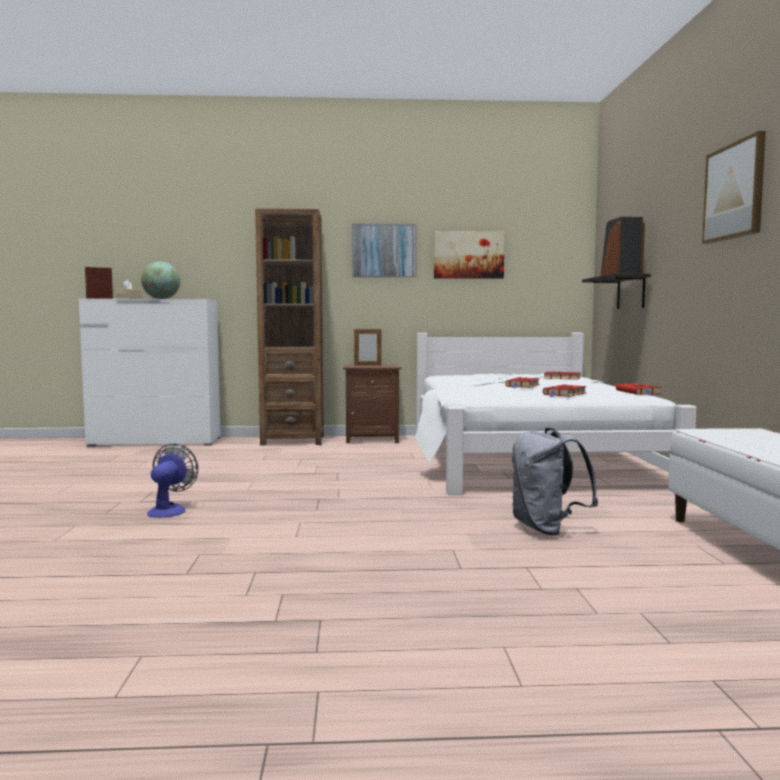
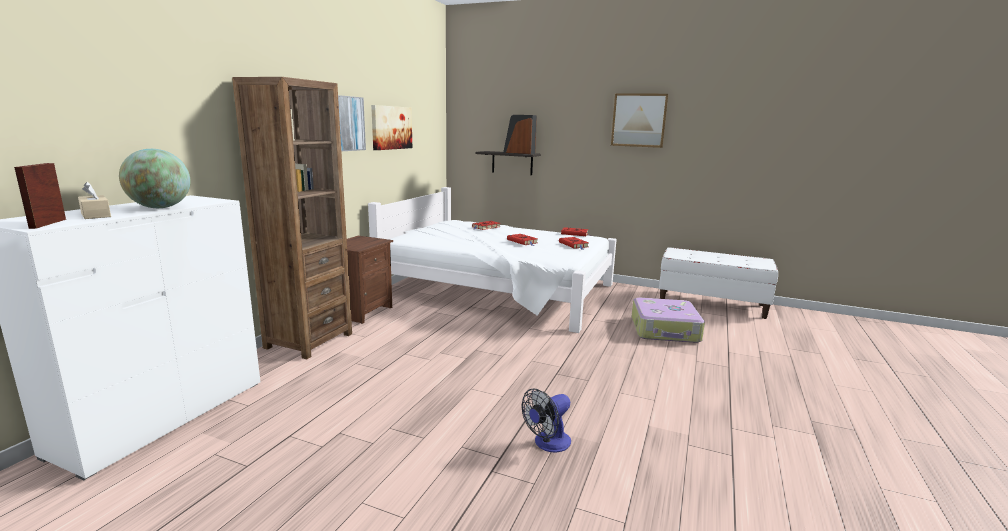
camera: 65 degrees left, 10 degrees up
(169, 510) = (548, 444): fan -> fan turned 75 degrees counterclockwise
(367, 365) = (356, 243): picture frame -> none
(547, 529) = (665, 330): grey backpack -> suitcase

